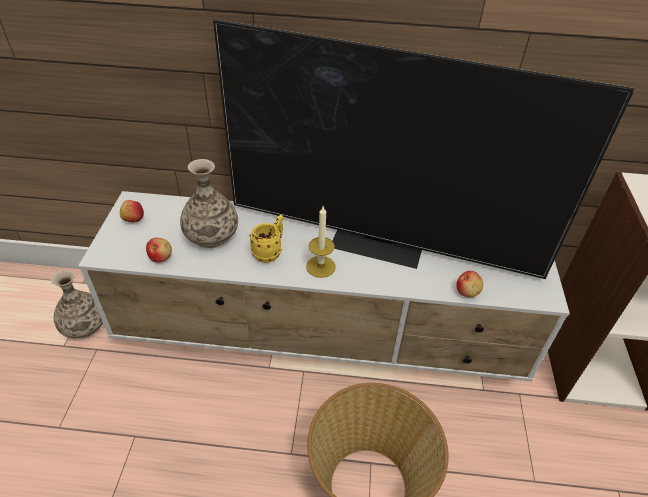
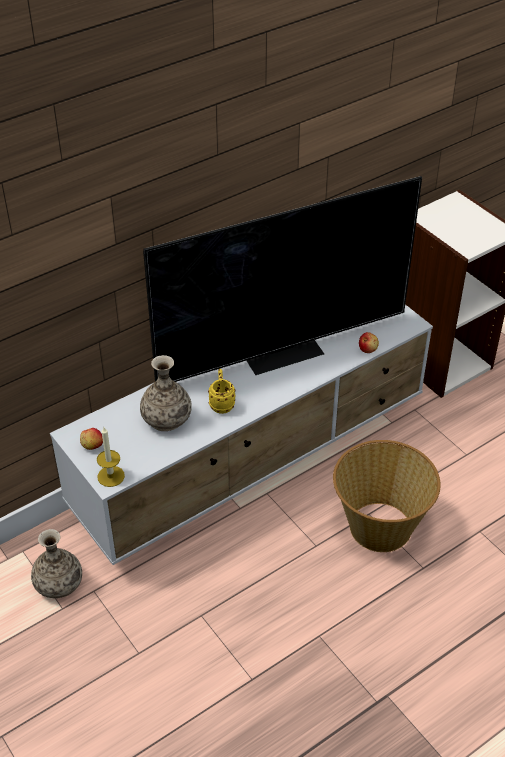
camera: 40 degrees left, 0 degrees up
(160, 257) = (152, 455): apple -> none
(320, 266) = (266, 391): candle -> candle (111, 476)

